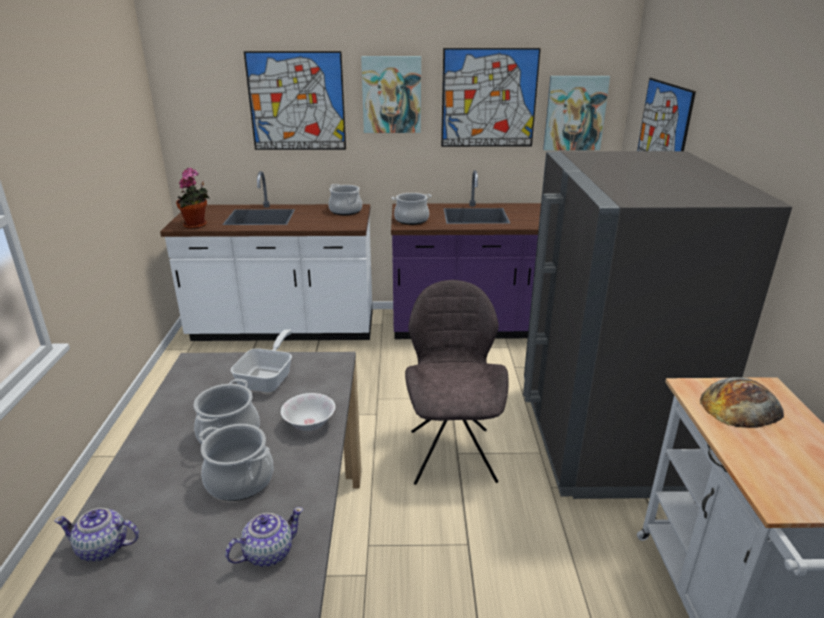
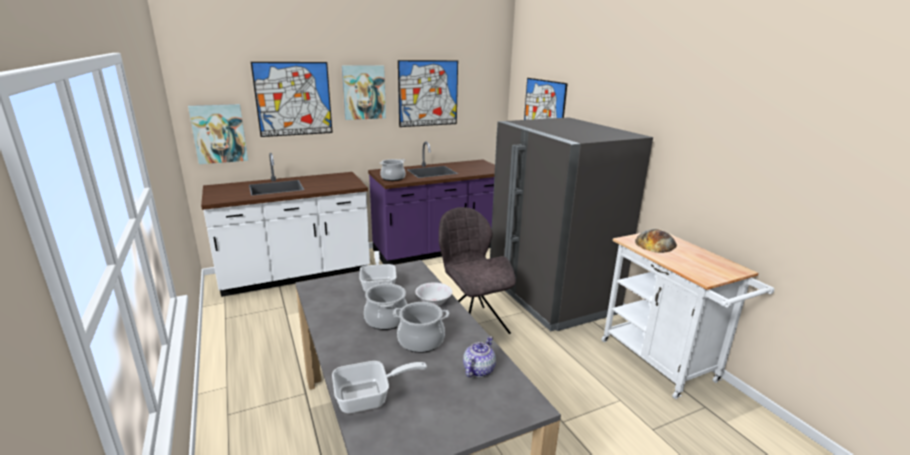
camera: 25 degrees left, 5 degrees down
(103, 548) = (370, 398): teapot -> frying pan
(197, 225) = (230, 198): potted plant -> none
(346, 211) = (339, 177): cooking pot -> none
(575, 113) = (480, 101): picture -> picture (219, 133)

